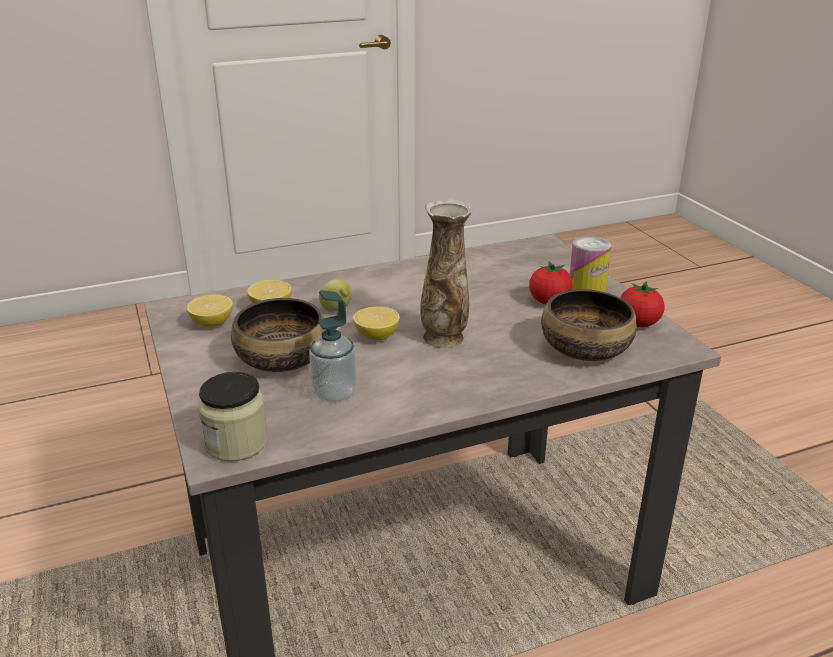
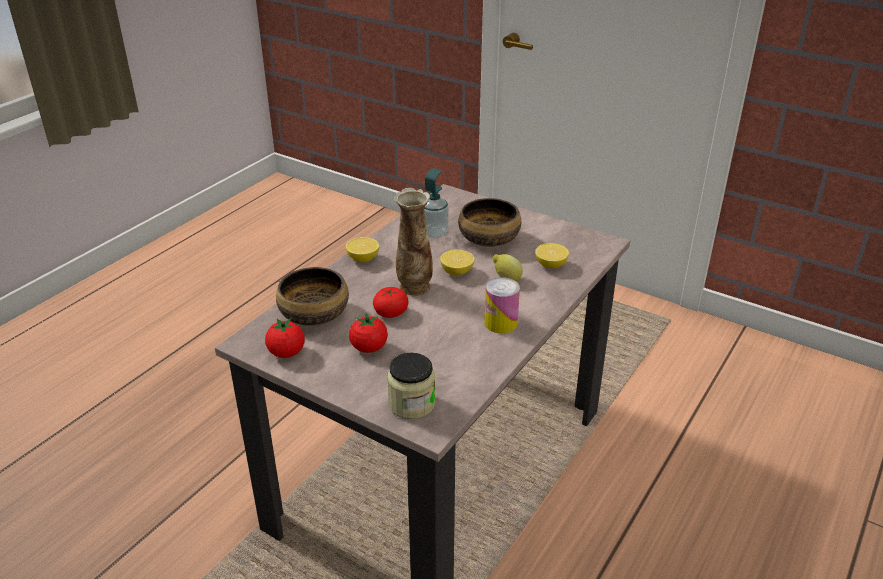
camera: 145 degrees right, 5 degrees up
(212, 323) = (564, 242): lemon -> lemon (363, 259)
(236, 442) = (447, 200): jar -> jar (411, 404)
(497, 322) = (390, 312): none -> tomato
(586, 289) = (348, 376): can -> can (500, 323)

